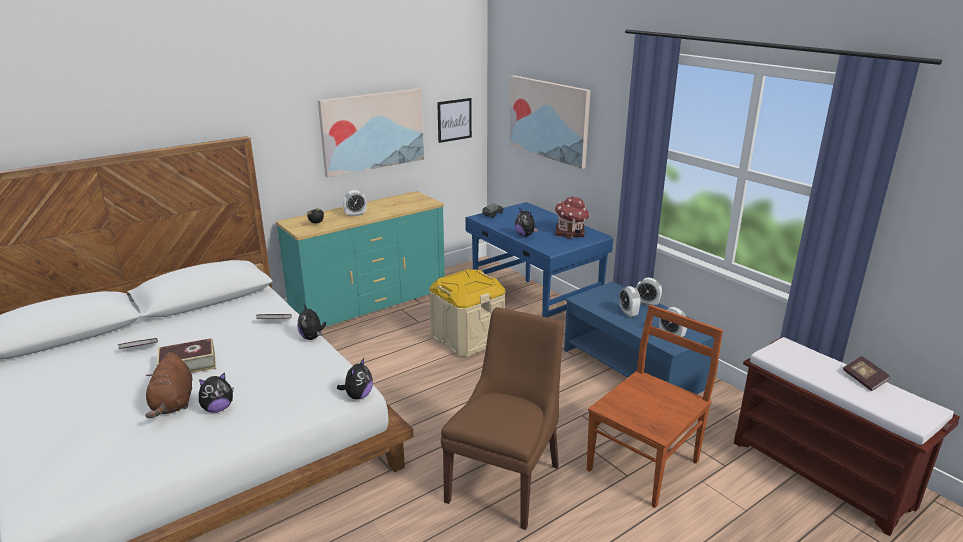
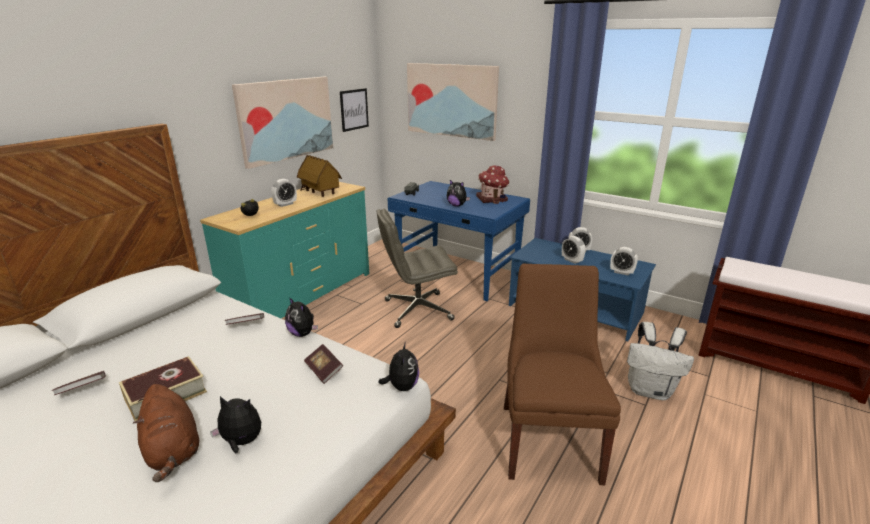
camera: 20 degrees left, 0 degrees up
(218, 408) = (241, 442): plush toy -> plush toy turned 120 degrees counterclockwise
(395, 206) = (320, 193): none -> toy house
(467, 338) = (417, 310): beige storage box -> grey office chair
(645, 464) = (650, 390): brown chair -> white backpack
(864, 380) = (818, 278): book -> book (324, 370)

